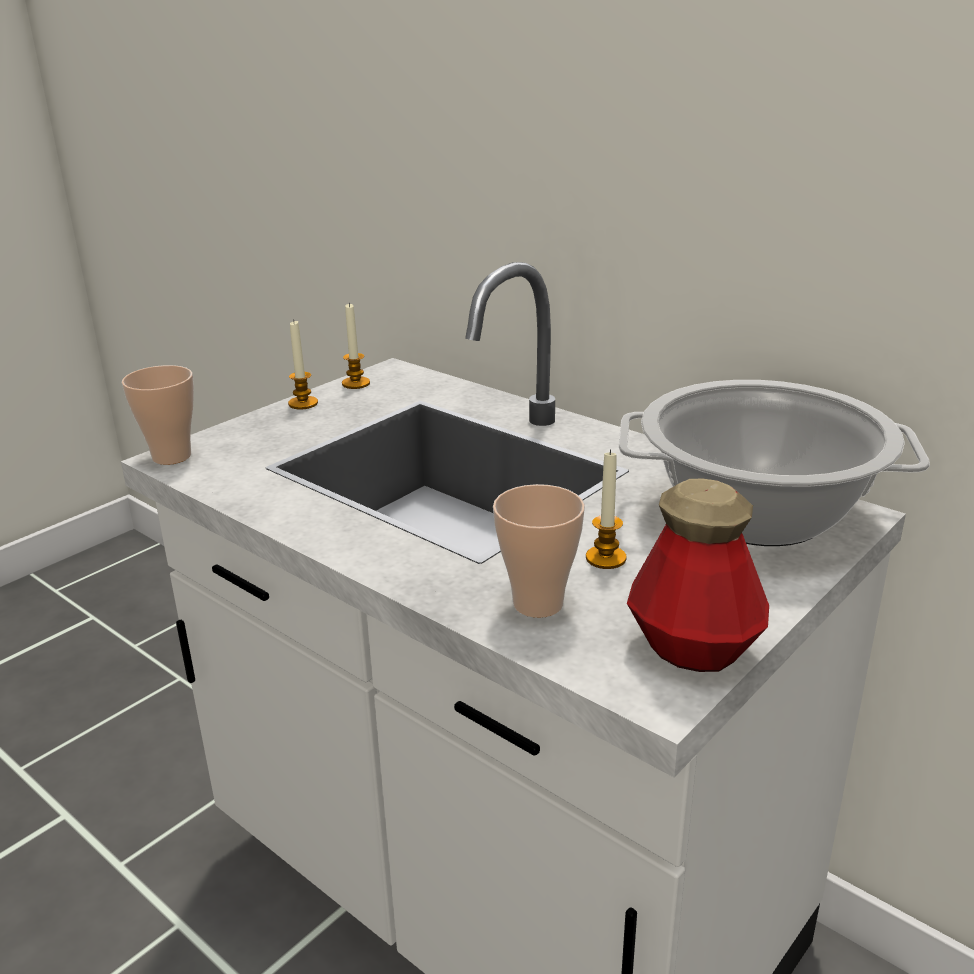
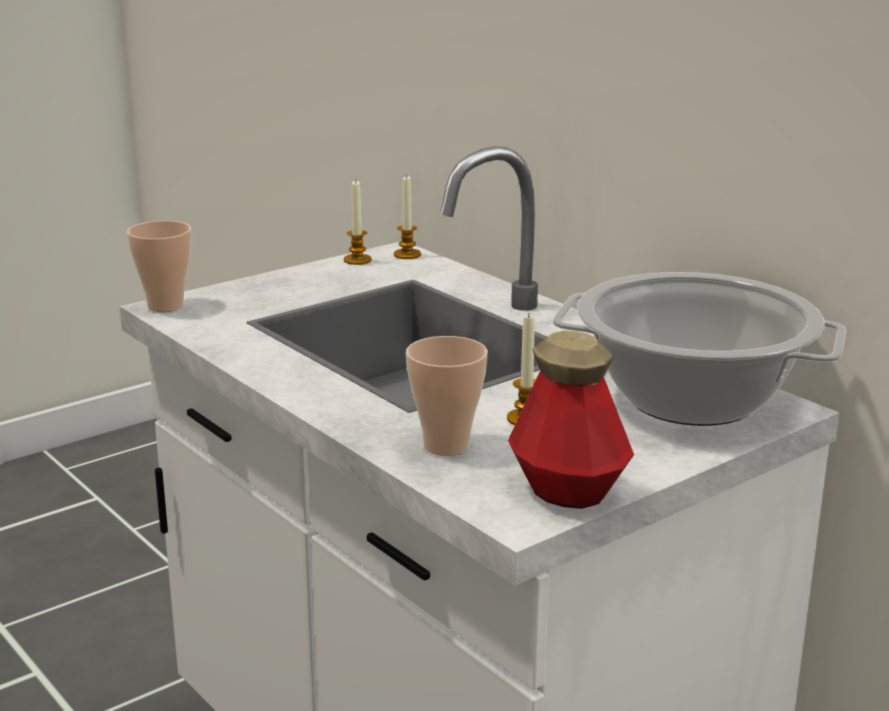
camera: 10 degrees right, 5 degrees down
(303, 403) = (300, 273): candle -> candle (407, 255)

